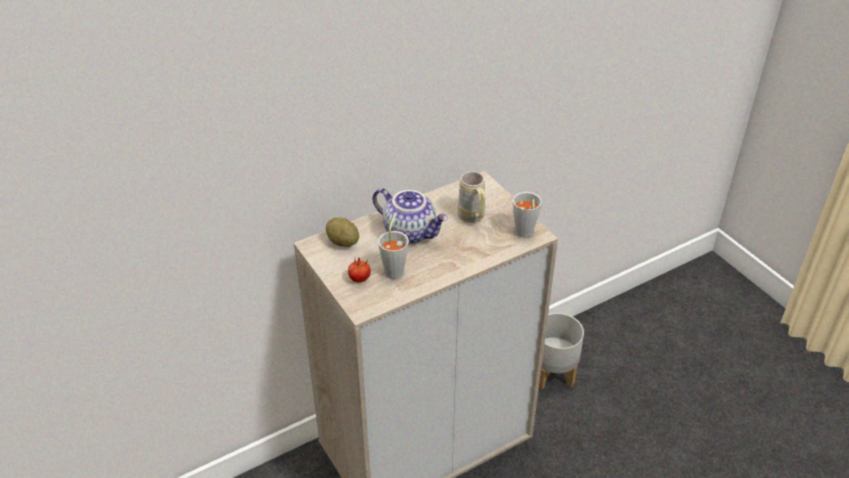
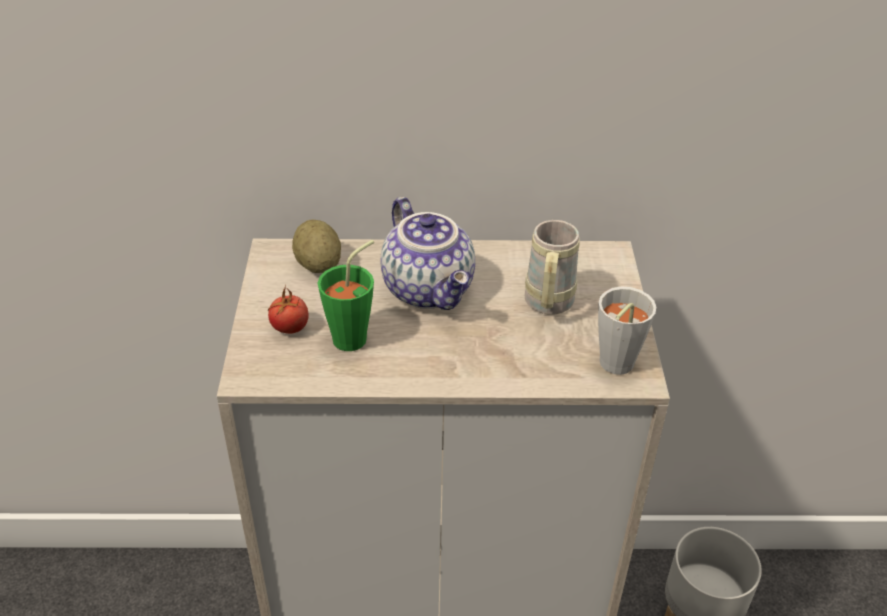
camera: 30 degrees right, 0 degrees up
(395, 269) = (356, 335): grey cup -> green cup

